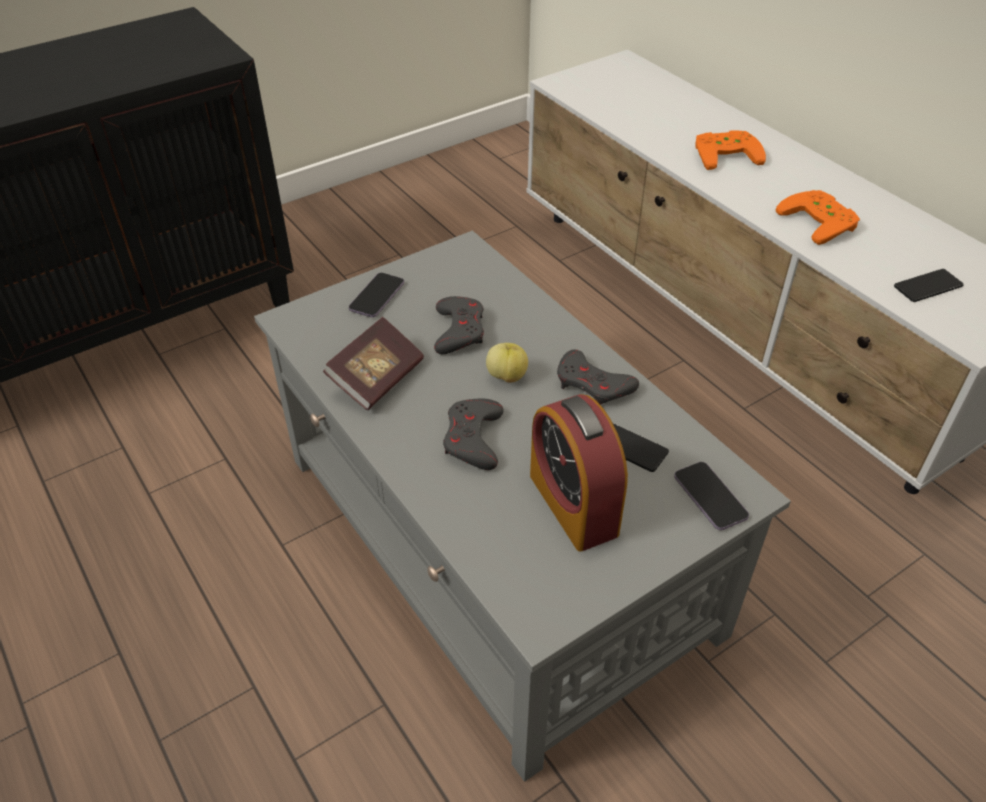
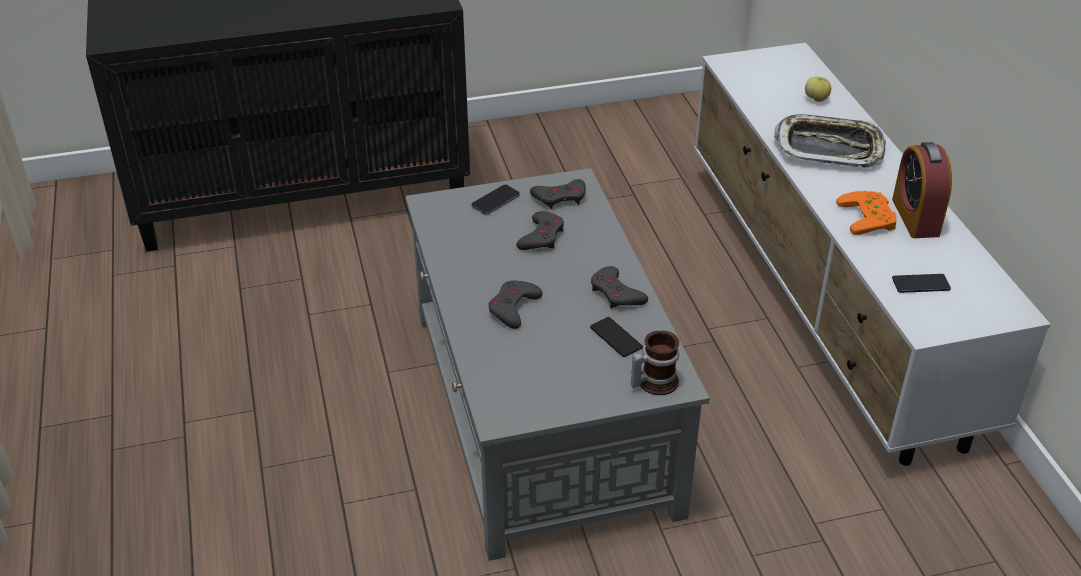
camera: 20 degrees right, 5 degrees down
(377, 378) = (468, 255): book -> none
(455, 275) = (560, 198): none -> grey game controller
(507, 376) = (558, 274): apple -> apple (816, 99)
(573, 504) = (557, 362): alarm clock -> alarm clock (915, 217)
(710, 497) = (653, 381): phone -> mug
(725, 153) = (829, 148): orange game controller -> tray

